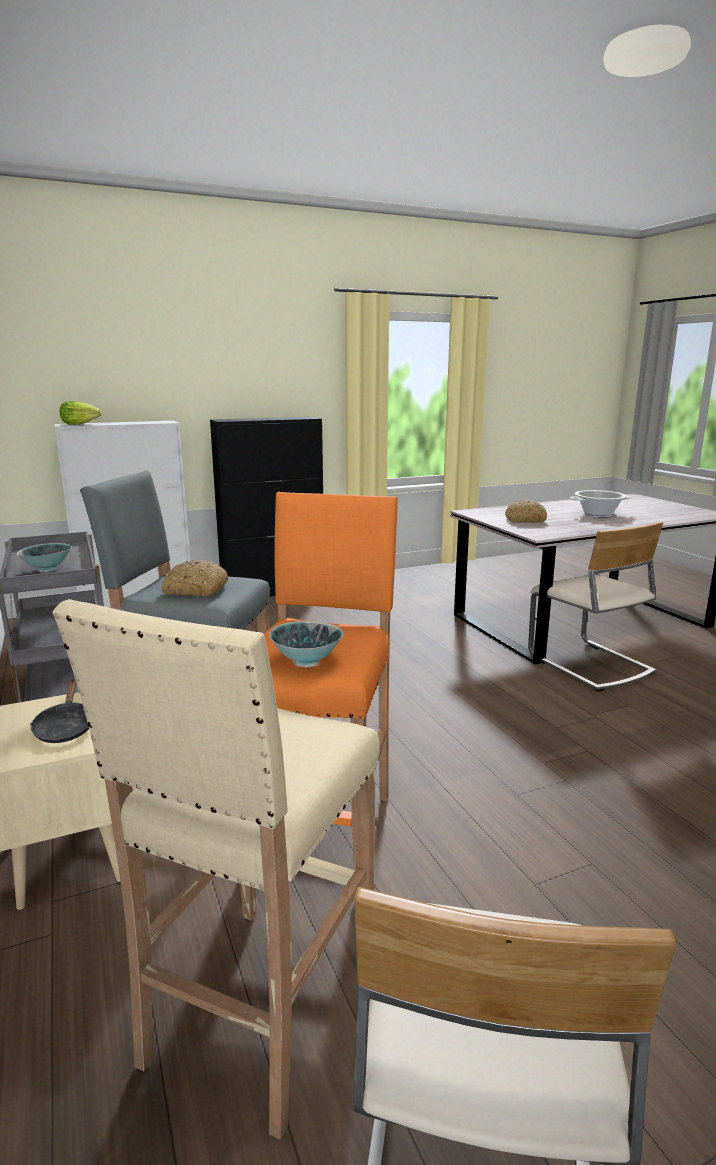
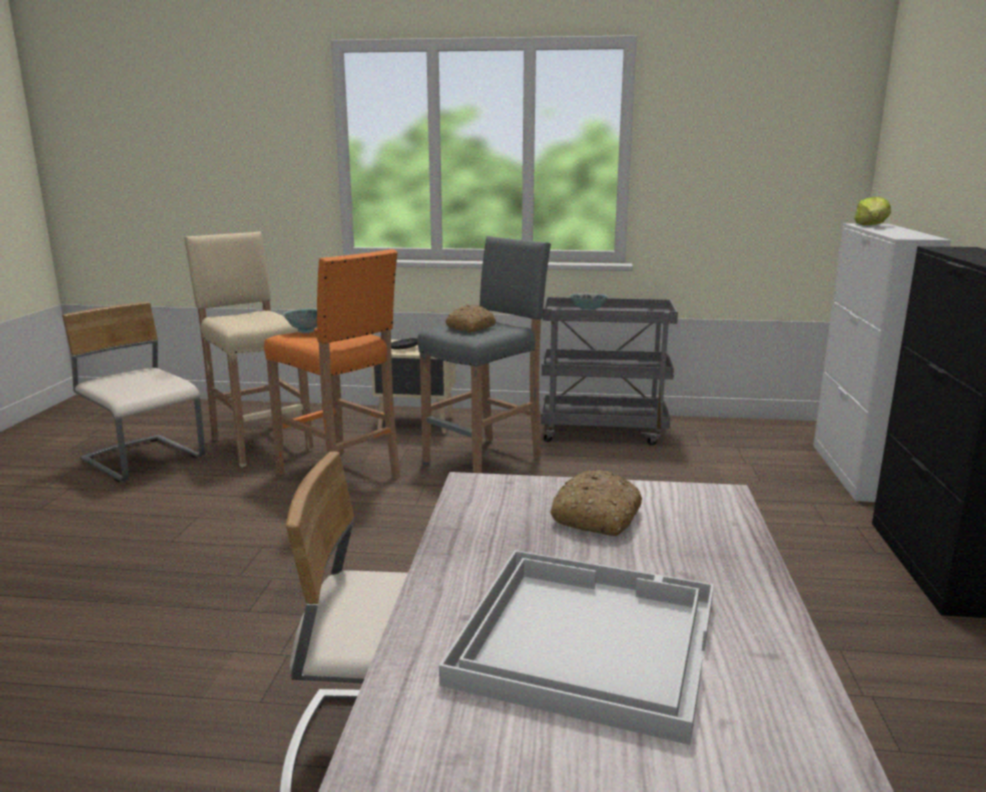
camera: 120 degrees right, 0 degrees up
(598, 513) = (585, 638): cooking pot -> white tray

